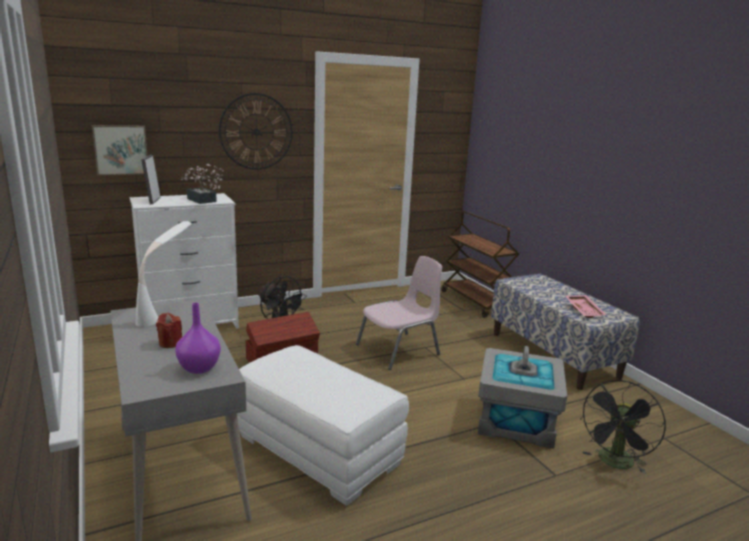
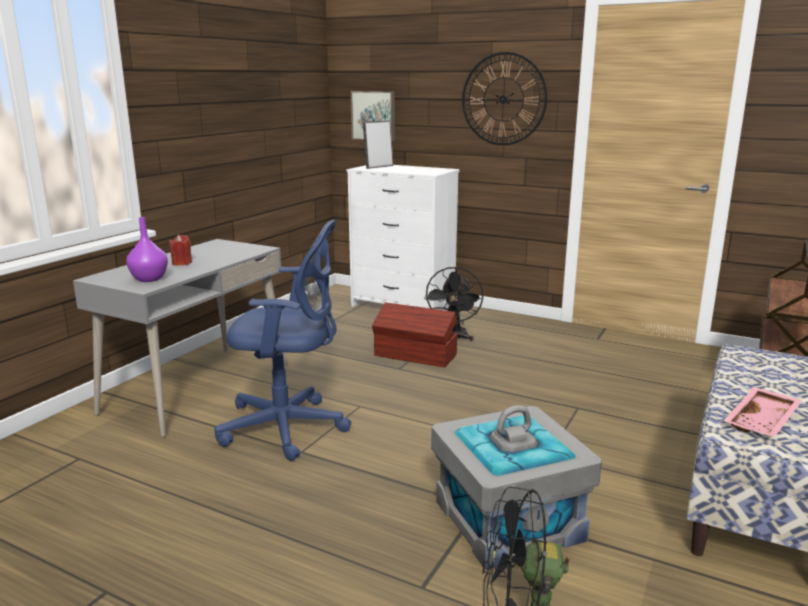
camera: 55 degrees right, 0 degrees up
(167, 312) = (237, 248): white table lamp -> none
(203, 201) = (414, 171): potted plant -> none
(319, 450) = (288, 428): white ottoman -> blue office chair
(399, 350) = (540, 397): pink chair -> none

